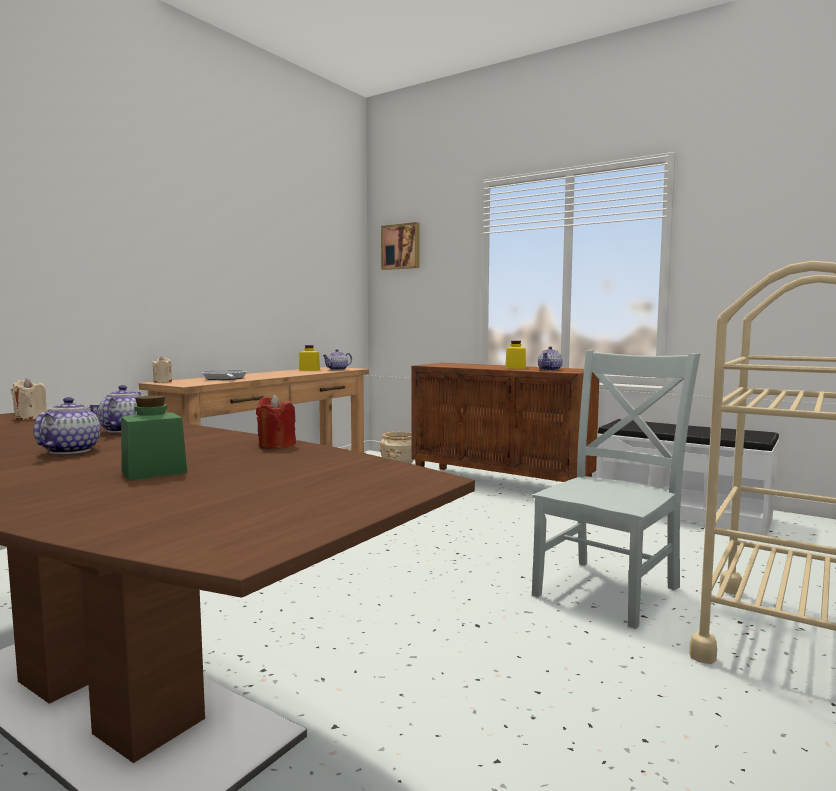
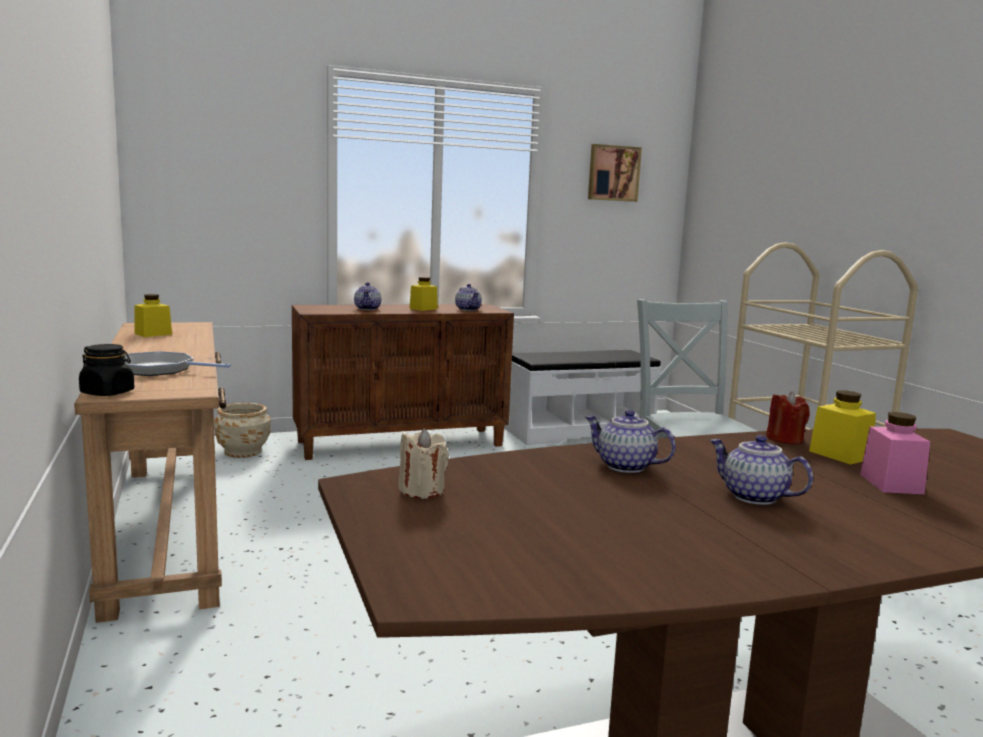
camera: 55 degrees left, 5 degrees up
(154, 472) = (891, 484): green jar -> pink jar
(162, 382) = (108, 393): beige candle -> black jar
(244, 457) = (840, 455): none -> yellow jar
(337, 369) = (189, 329): teapot -> teapot (368, 309)
(401, 247) = (190, 134): picture -> picture (613, 173)

